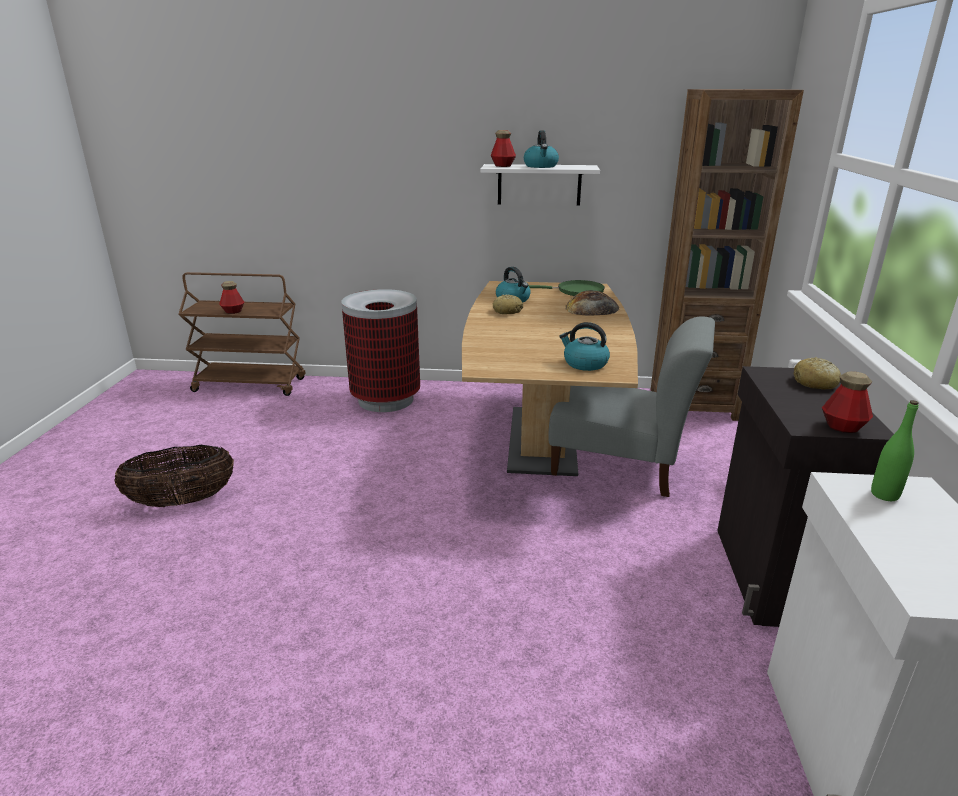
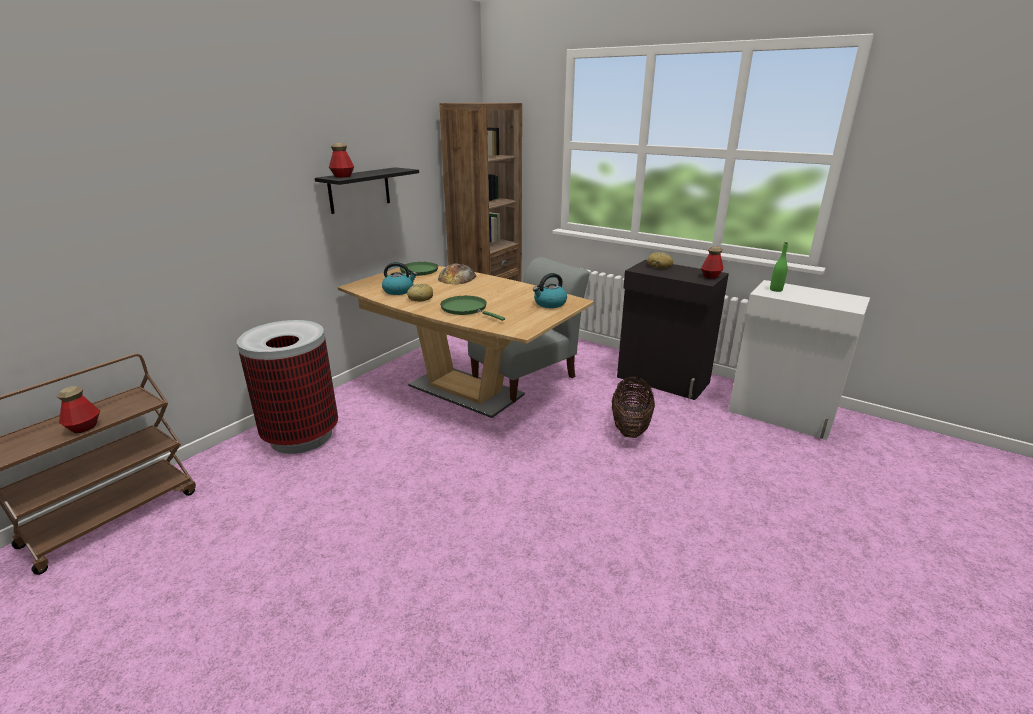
camera: 60 degrees left, 0 degrees up
(182, 501) = (328, 624): basket -> basket (630, 427)
(506, 334) = (466, 309): none -> green frying pan
(539, 184) = (359, 190): white shelf -> black shelf
(541, 166) = (370, 173): kettle -> none

